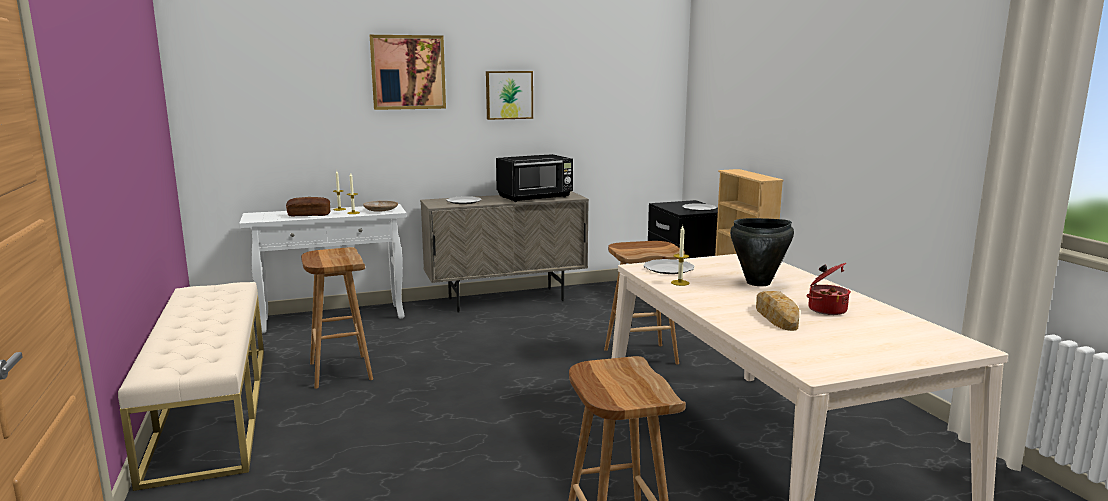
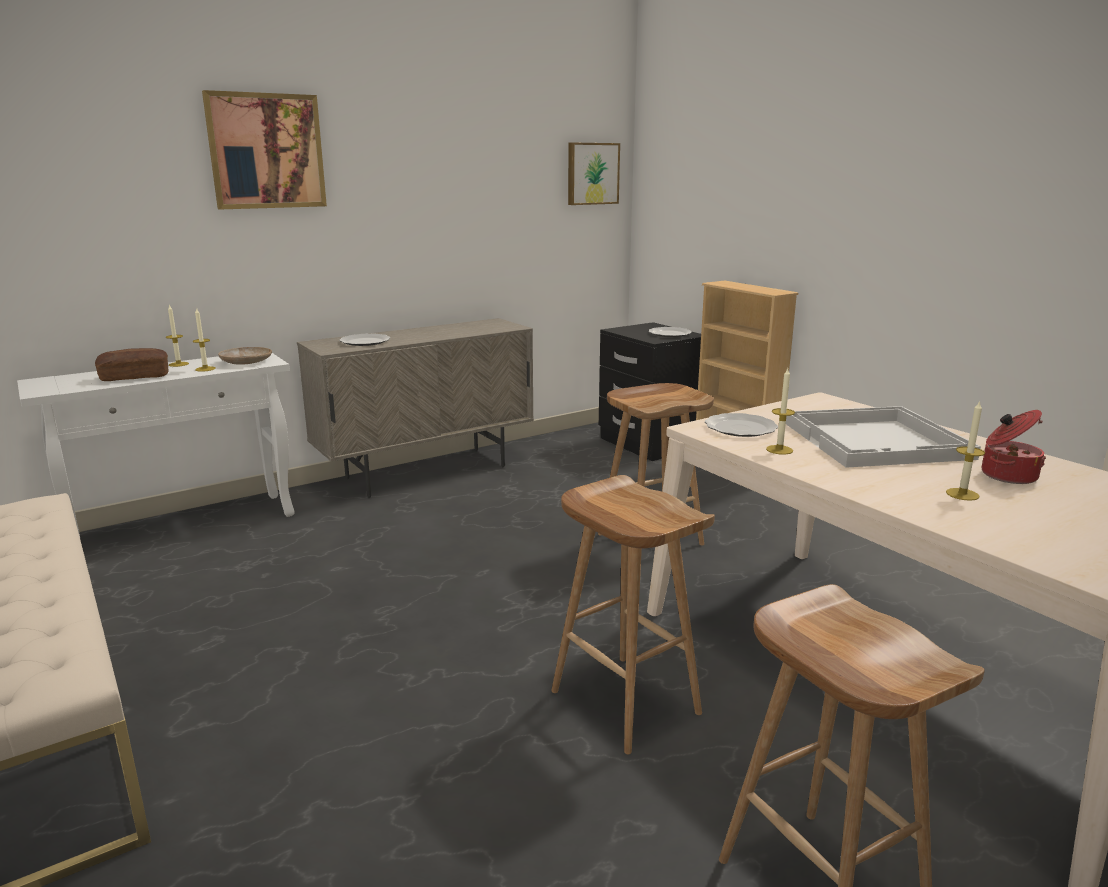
camera: 15 degrees left, 5 degrees up
(339, 371) = (232, 617): brown stool -> brown stool (622, 701)
(509, 95) = (412, 186): picture -> picture (592, 173)
(535, 197) = (460, 330): black microwave -> none
(758, 283) = (877, 440): black cooking pot -> white tray
(776, 316) = (962, 494): bread -> candle

